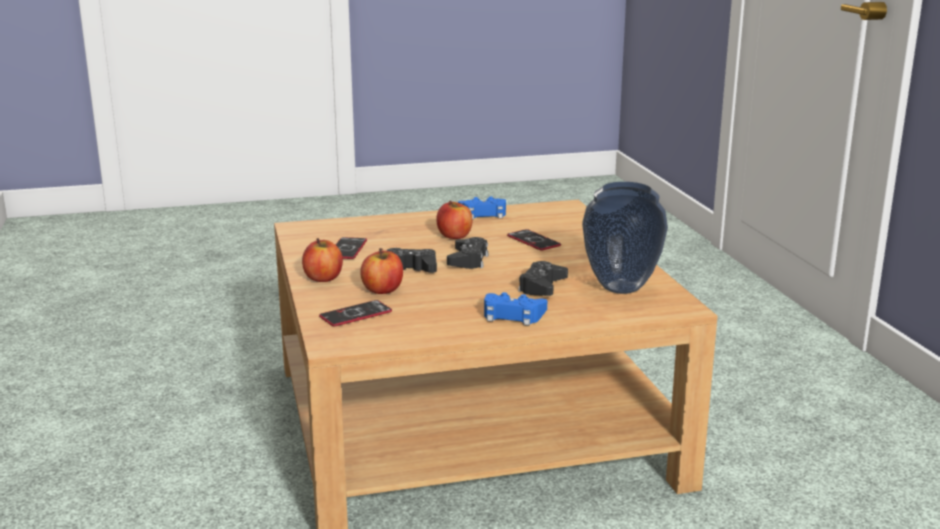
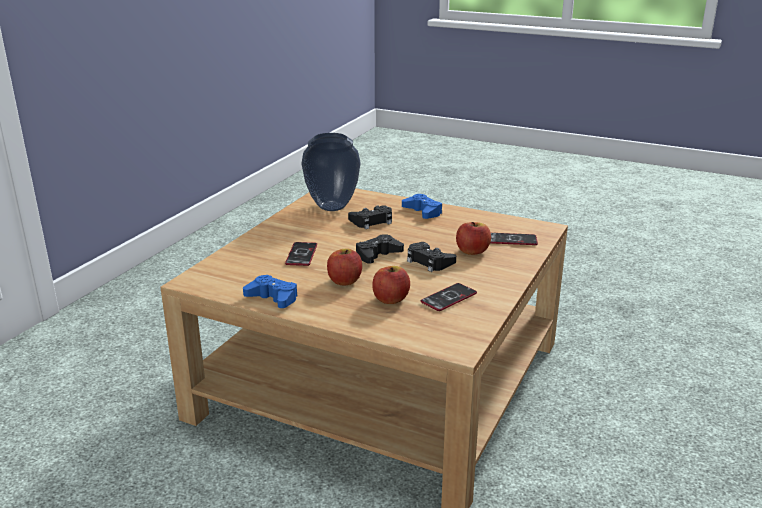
camera: 140 degrees left, 5 degrees up
(323, 278) = (501, 275): apple -> apple (390, 299)

